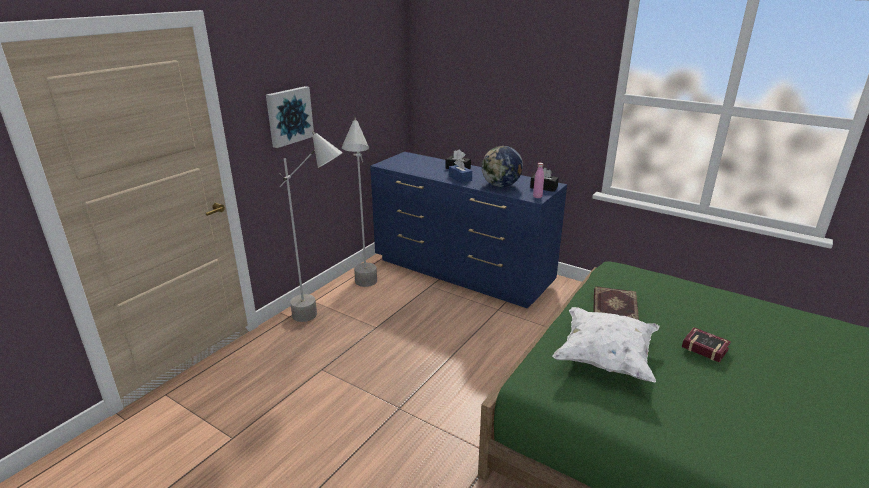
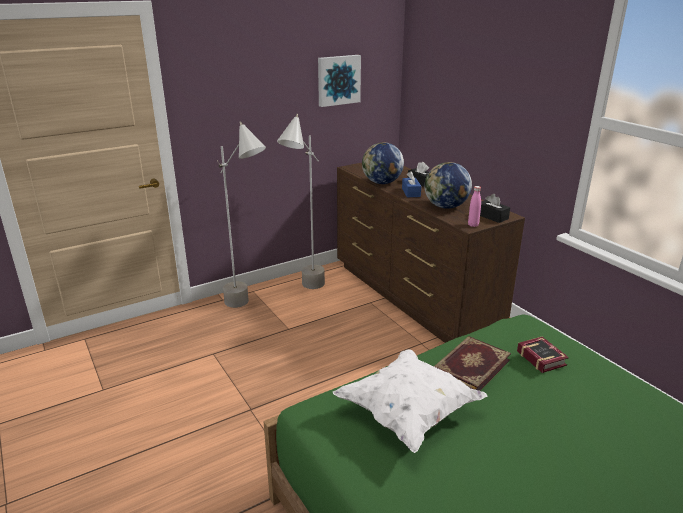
camera: 25 degrees right, 0 degrees up
(289, 116) = (241, 106): picture -> picture (338, 80)
(426, 174) = (382, 183): none -> globe
(462, 273) = (413, 297): blue dresser -> brown dresser
(703, 347) = (538, 438): book -> book (541, 357)

